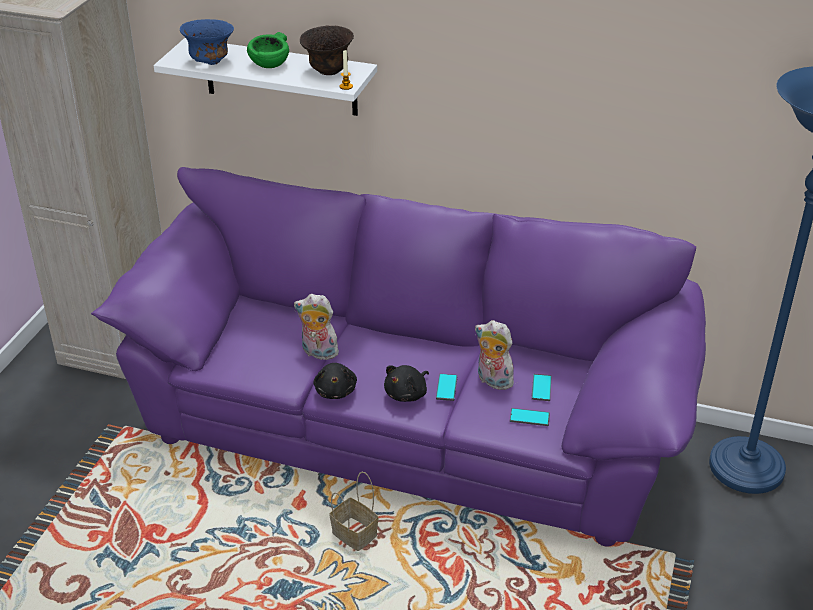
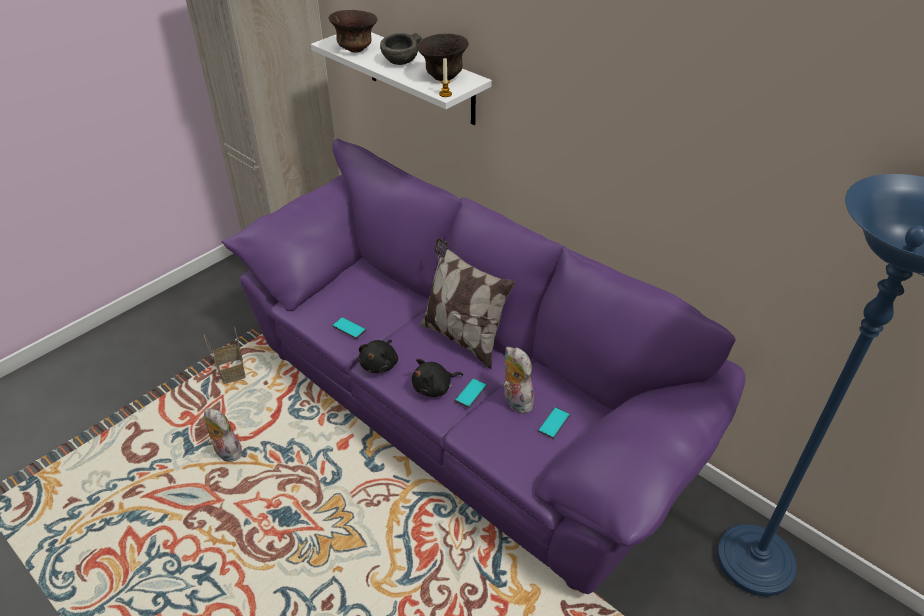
camera: 25 degrees right, 5 degrees up
(209, 61) = (355, 49): blue bowl -> brown bowl
(270, 64) = (400, 61): green bowl -> grey bowl
(318, 353) = (388, 326): plush toy -> plush toy (226, 452)
(353, 535) = (366, 489): basket -> basket (231, 372)
(403, 341) = (463, 338): none -> pillow
(529, 417) = (525, 448): phone -> phone (349, 328)

